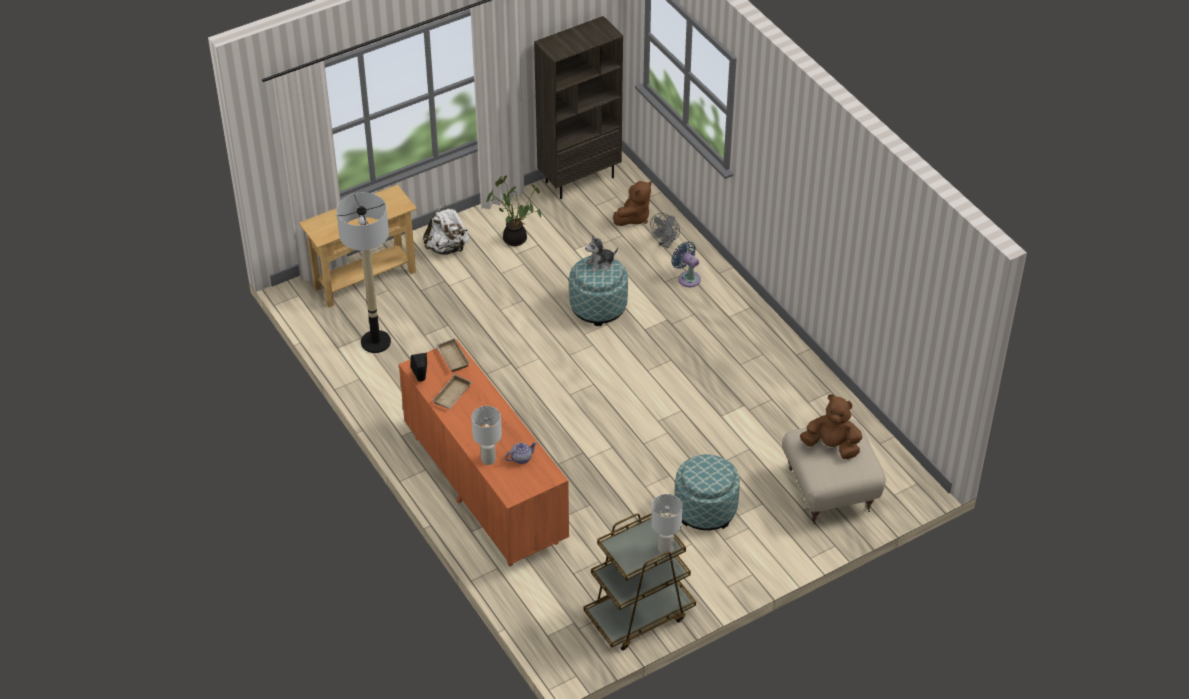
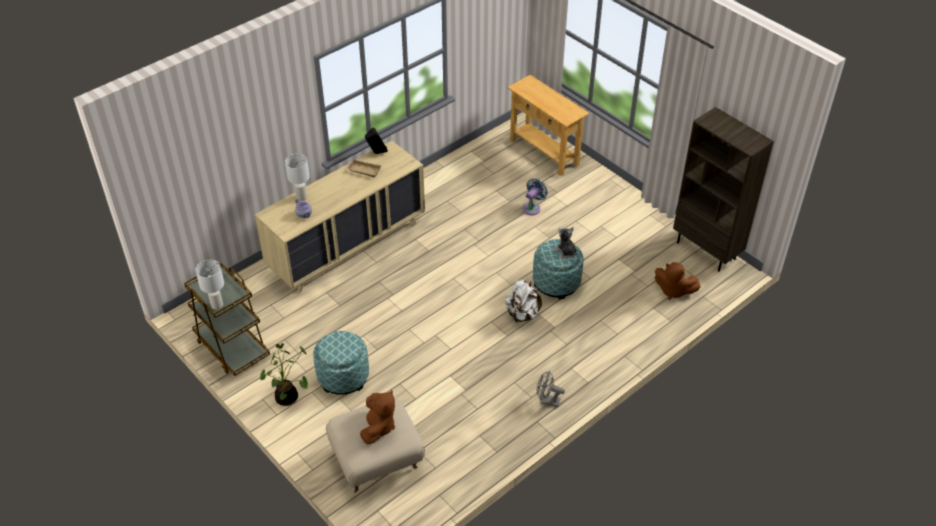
camera: 80 degrees right, 0 degrees up
(375, 342) = (481, 168): floor lamp -> none
(447, 248) = (593, 188): white backpack -> white backpack (522, 314)
(451, 358) = (402, 164): beige tray -> none
(485, 489) = (347, 245): orange dresser -> beige dresser
(516, 237) = (619, 223): potted plant -> potted plant (288, 398)
(666, 243) = (648, 315): grey fan -> grey fan (547, 401)
(687, 278) = (610, 335): blue fan -> blue fan (532, 208)

